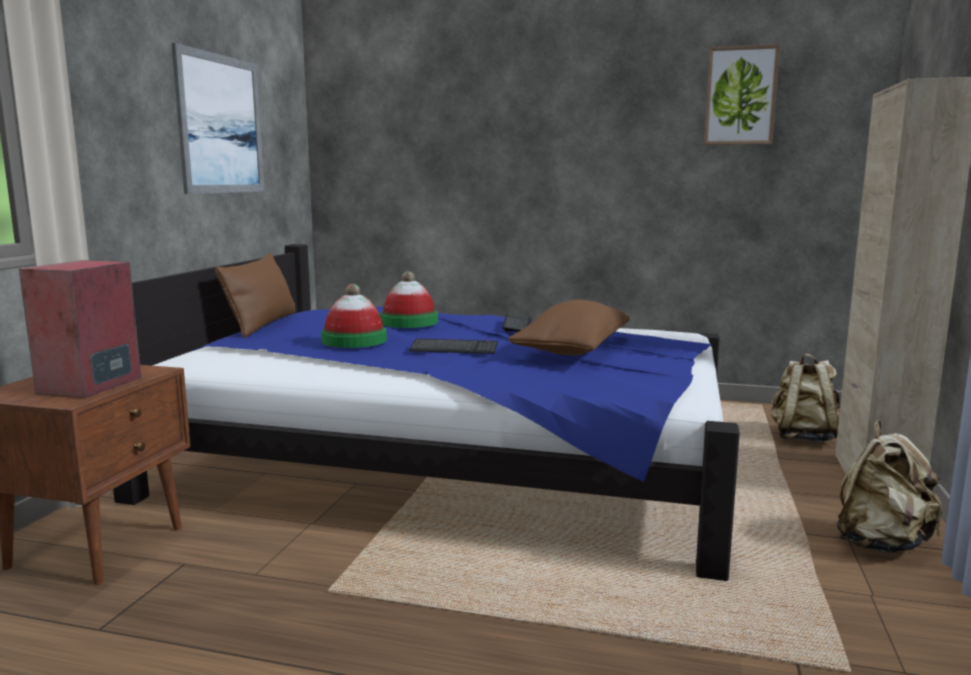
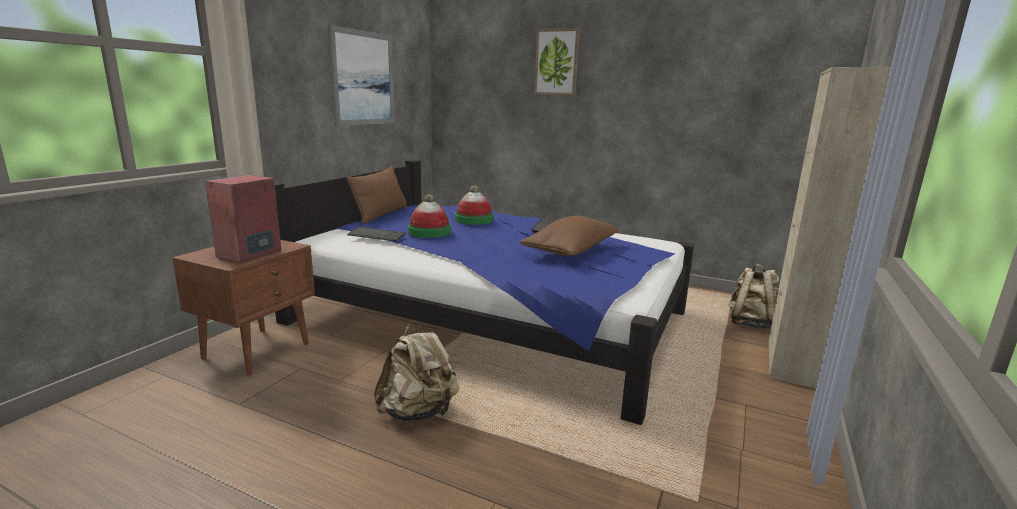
camera: 10 degrees right, 5 degrees up
(454, 349) = (489, 244): keyboard -> keyboard (376, 235)
(740, 96) = (735, 64): picture -> picture (556, 62)
(880, 544) = (768, 412): beige backpack -> beige backpack (418, 412)

